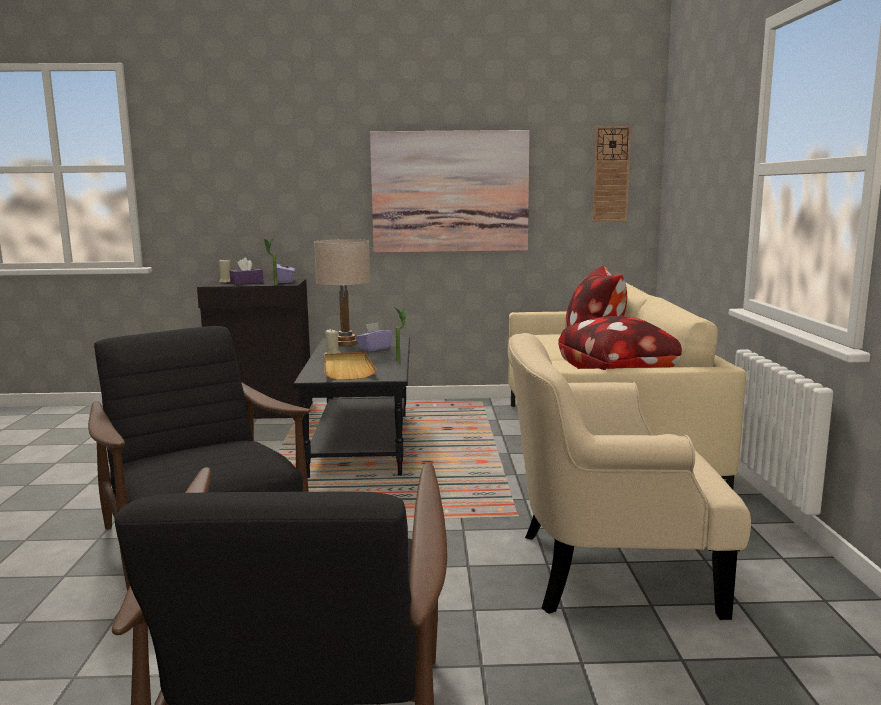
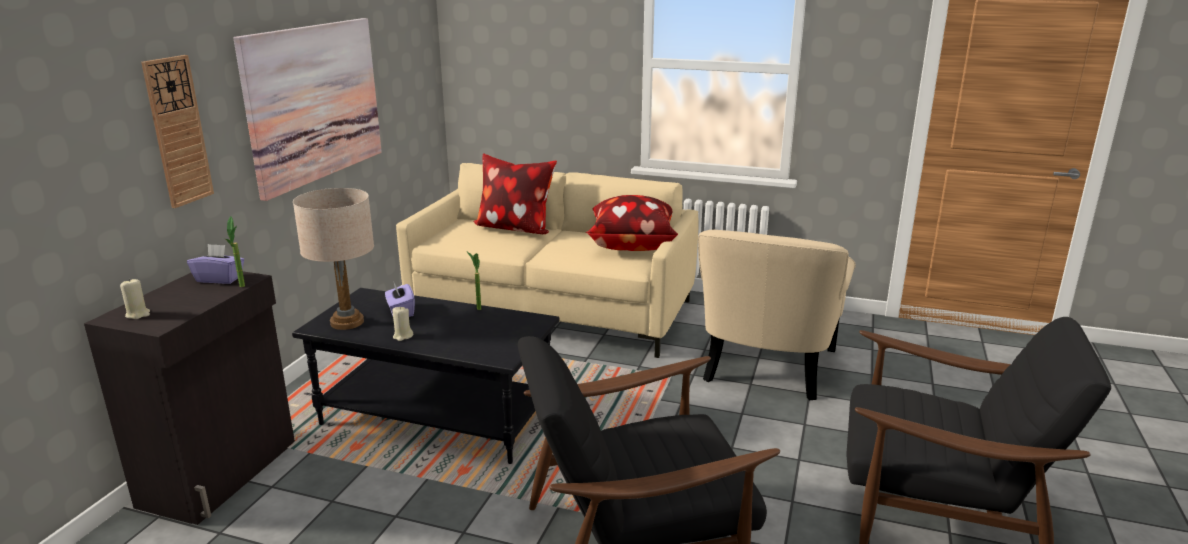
camera: 70 degrees left, 10 degrees up
(247, 282) = (180, 301): purple tissue box -> none
(347, 369) = (482, 336): beige tray -> none
(611, 174) = (416, 57): wall clock -> wall clock (178, 131)

